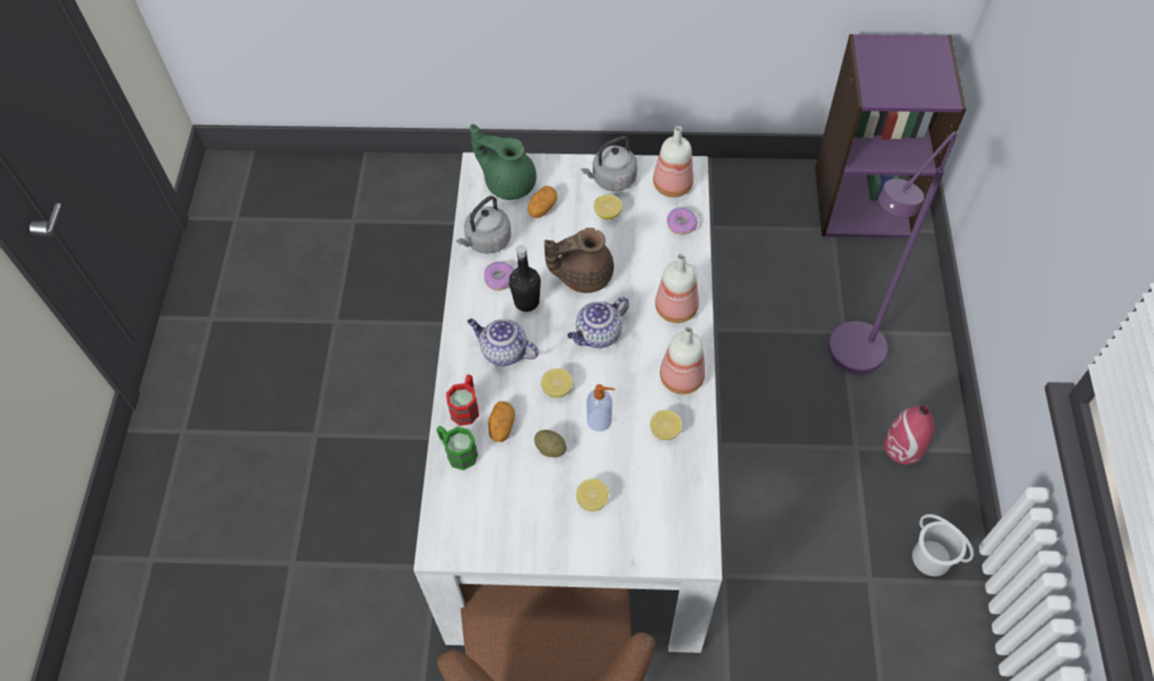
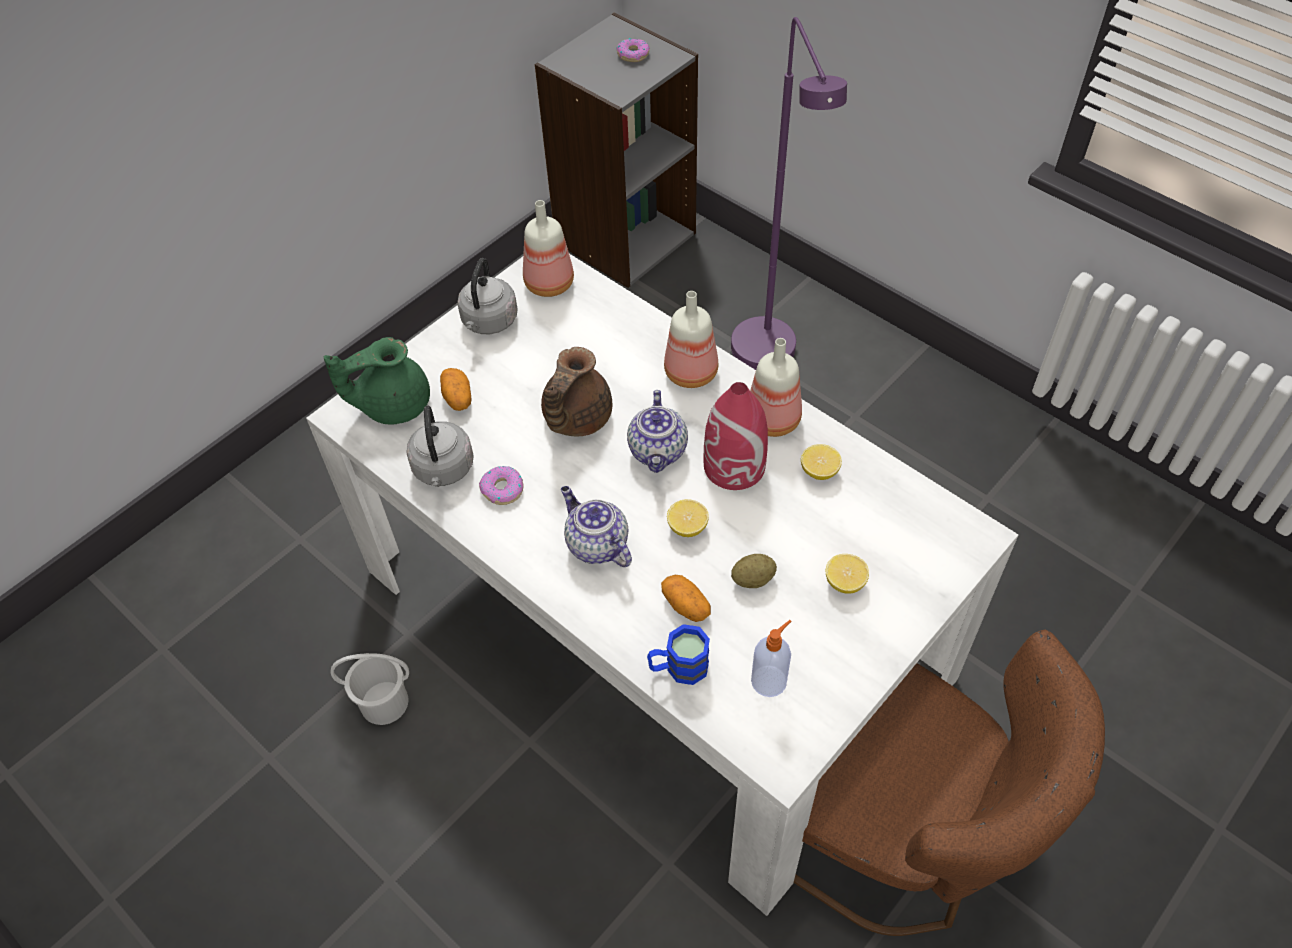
camera: 50 degrees left, 5 degrees down
(457, 452) = (678, 667): green mug -> blue mug
(466, 406) = (629, 622): red mug -> none
(503, 351) = (596, 544): teapot -> teapot turned 75 degrees clockwise
(526, 302) = (556, 484): black bottle -> none
(600, 421) = (759, 515): soap dispenser -> soap dispenser (770, 680)
(607, 213) = (525, 351): lemon -> none
(681, 224) = (601, 306): donut -> donut (633, 54)
(863, 201) = (624, 237): purple bookcase -> grey bookcase
(904, 447) = (884, 384): red vase -> red vase (735, 466)
(931, 558) = (1002, 441): white bucket -> white bucket (384, 703)

